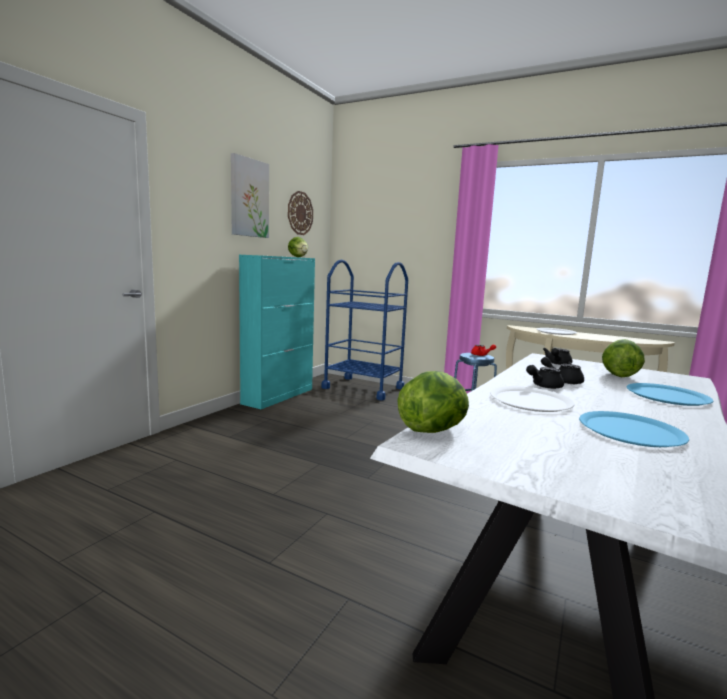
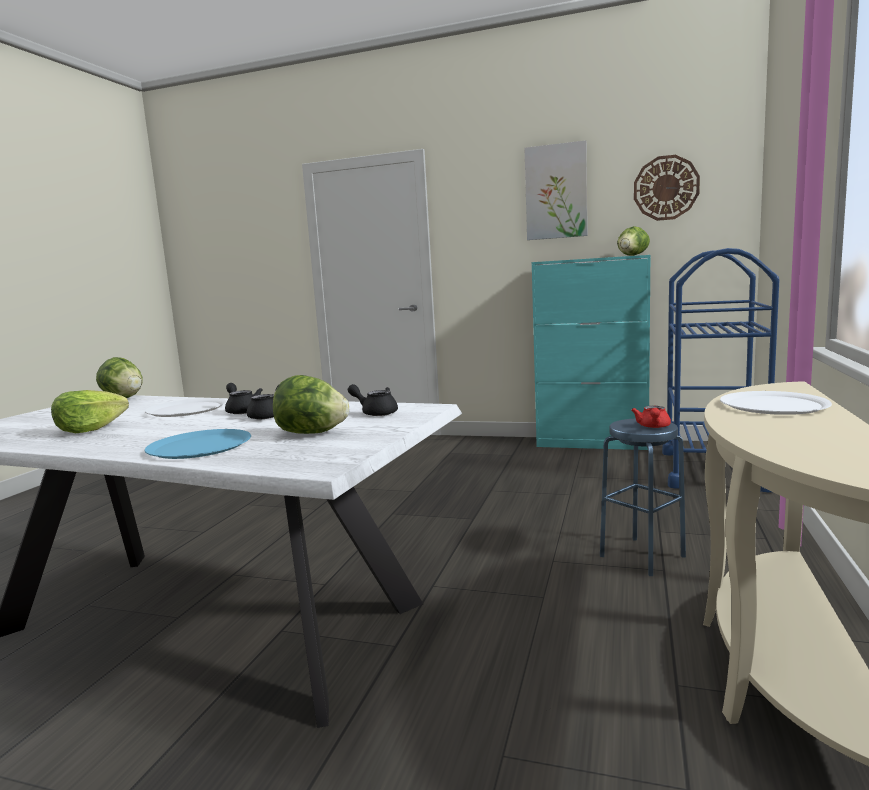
camera: 80 degrees right, 0 degrees up
(630, 431) = (90, 429): blue plate -> lettuce

